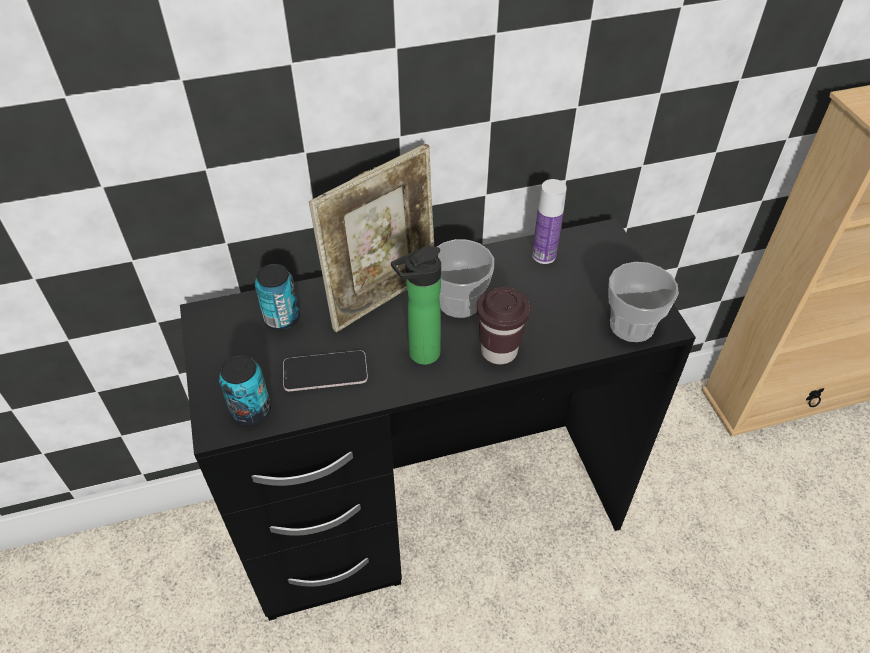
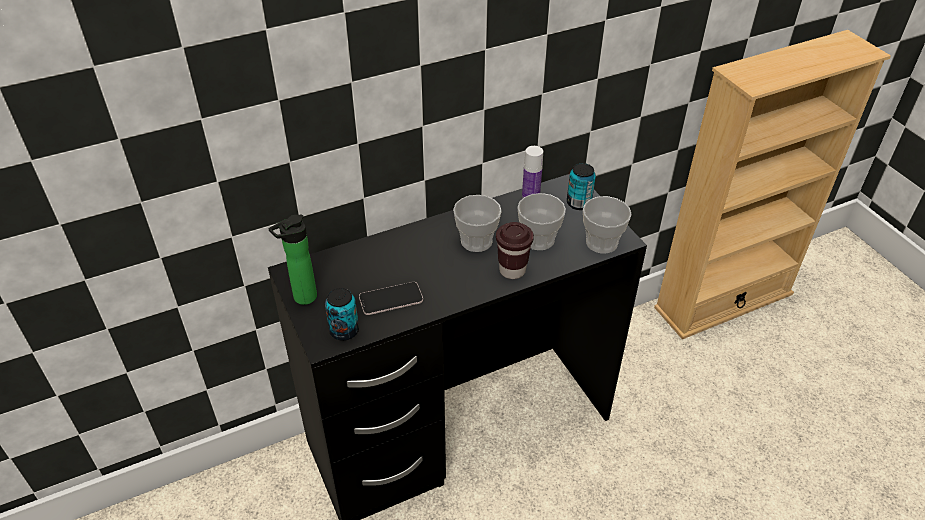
camera: 10 degrees left, 5 degrees down
(282, 318) = (348, 267): can -> can (578, 203)
(383, 296) = (420, 244): picture frame -> none
(420, 355) = (456, 280): bottle -> bottle (302, 298)
(544, 310) = (538, 239): none -> cup

